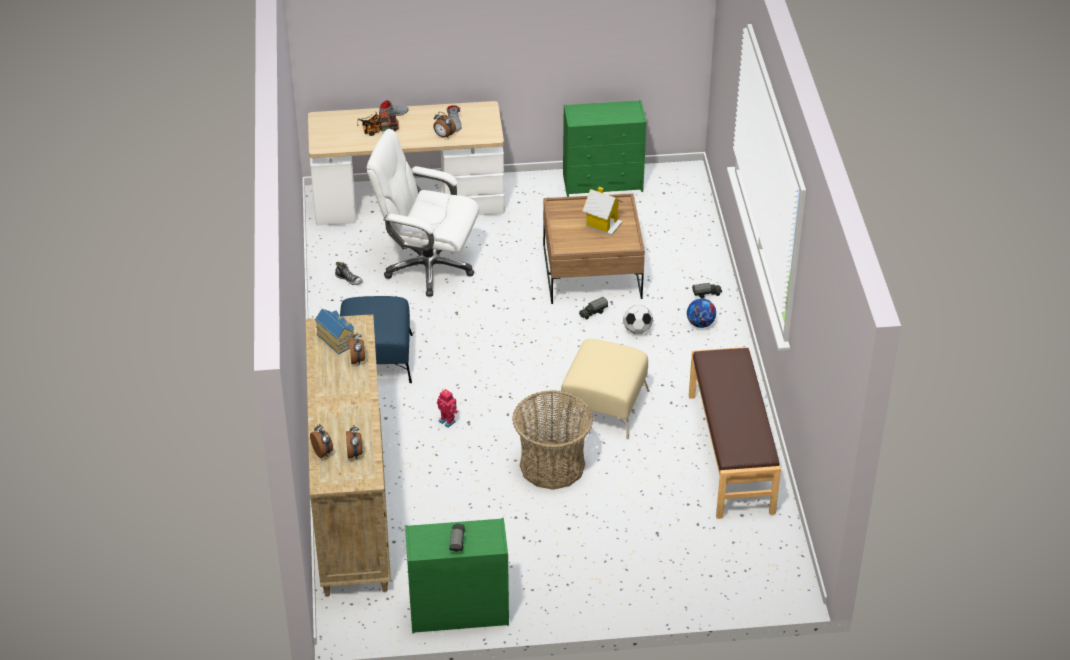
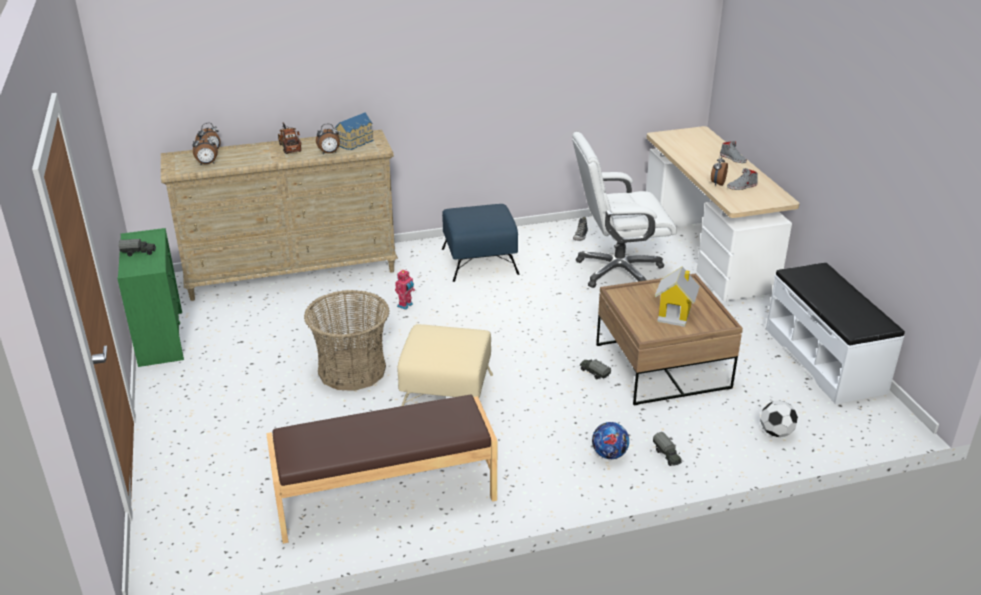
camera: 80 degrees right, 10 degrees down
(378, 130) = (702, 155): toy truck -> toy truck (289, 146)
(427, 267) = (617, 271): white office chair -> white office chair turned 105 degrees counterclockwise
(604, 183) = (825, 359): green dresser -> white bench
(637, 330) = (578, 407): football -> football (776, 432)

